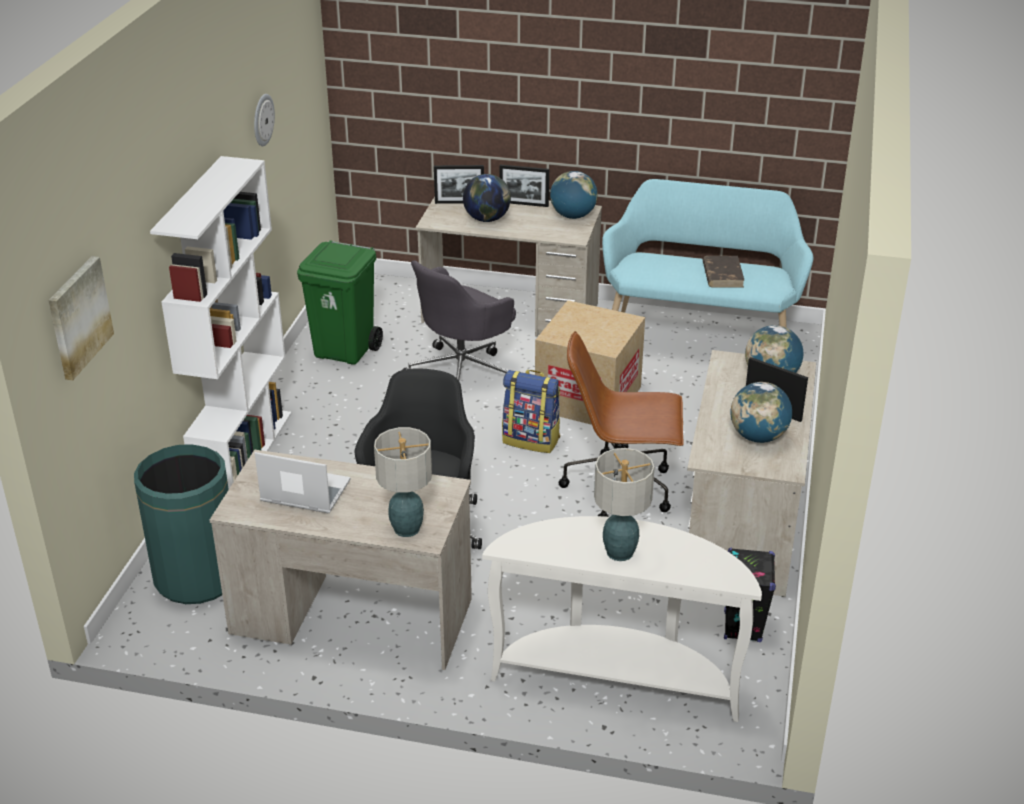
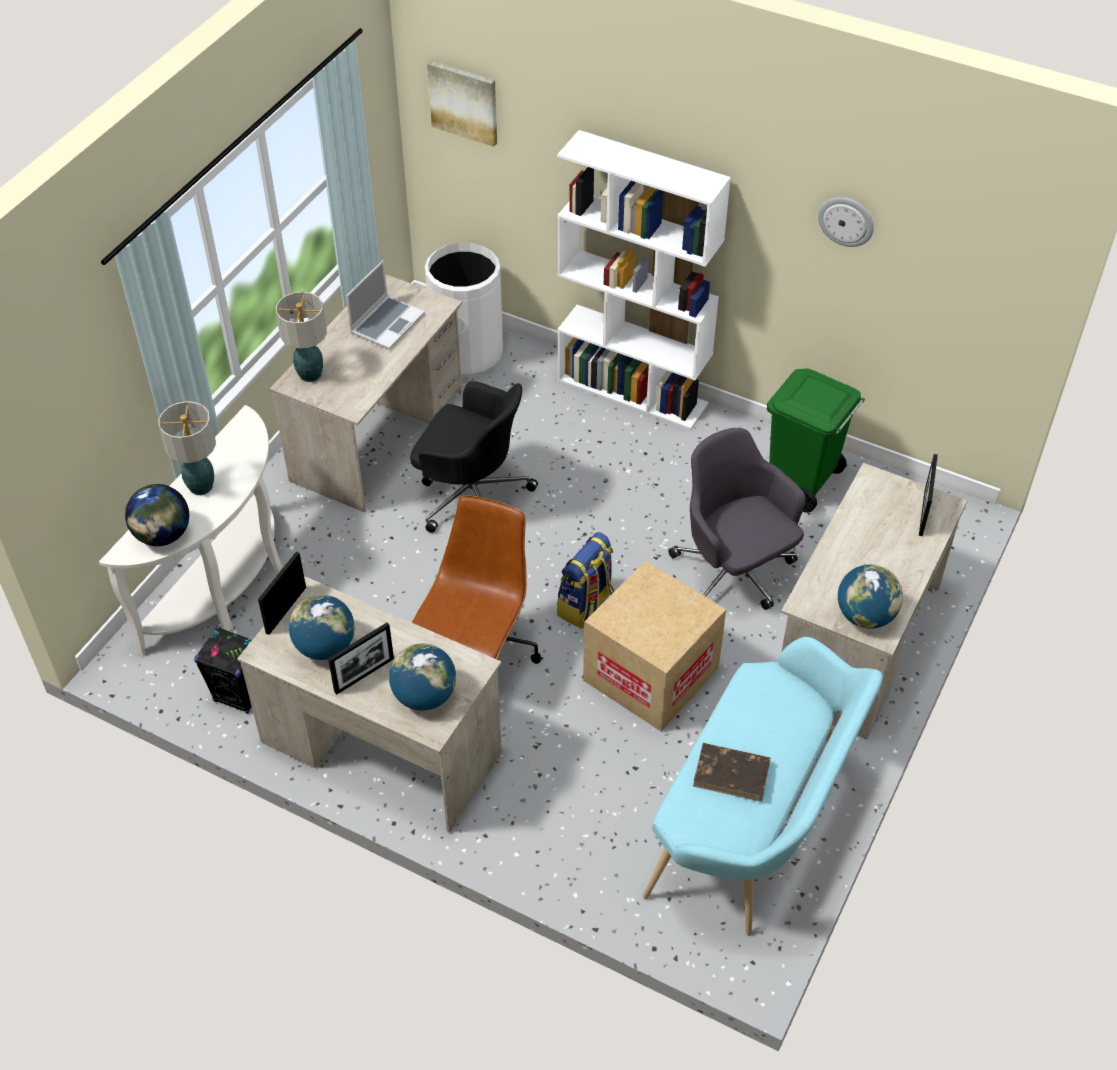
camera: 105 degrees right, 15 degrees up
(197, 577) = (467, 352): green trash can -> white trash can
(487, 219) = (871, 530): globe -> globe (163, 535)
(524, 204) = (909, 574): picture frame -> picture frame (286, 610)

